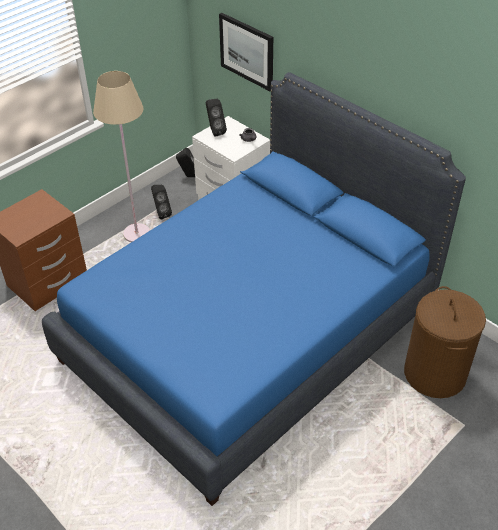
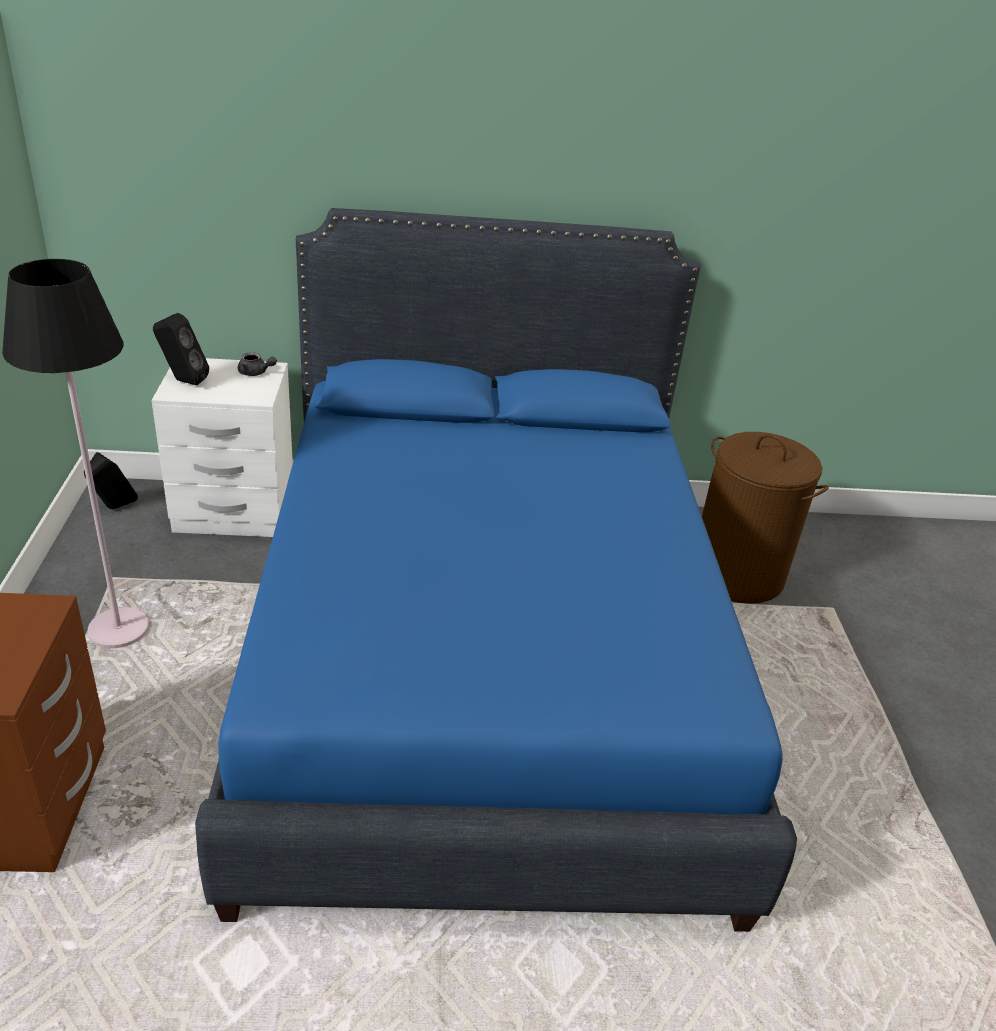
camera: 50 degrees left, 10 degrees down
(137, 233) = (118, 629): beige floor lamp -> black floor lamp
(161, 213) = (127, 579): black speaker -> none
(247, 51) = (210, 208): picture -> none

